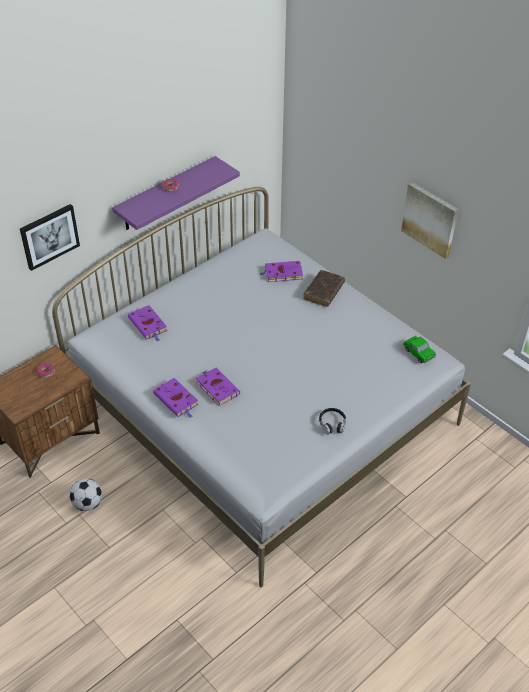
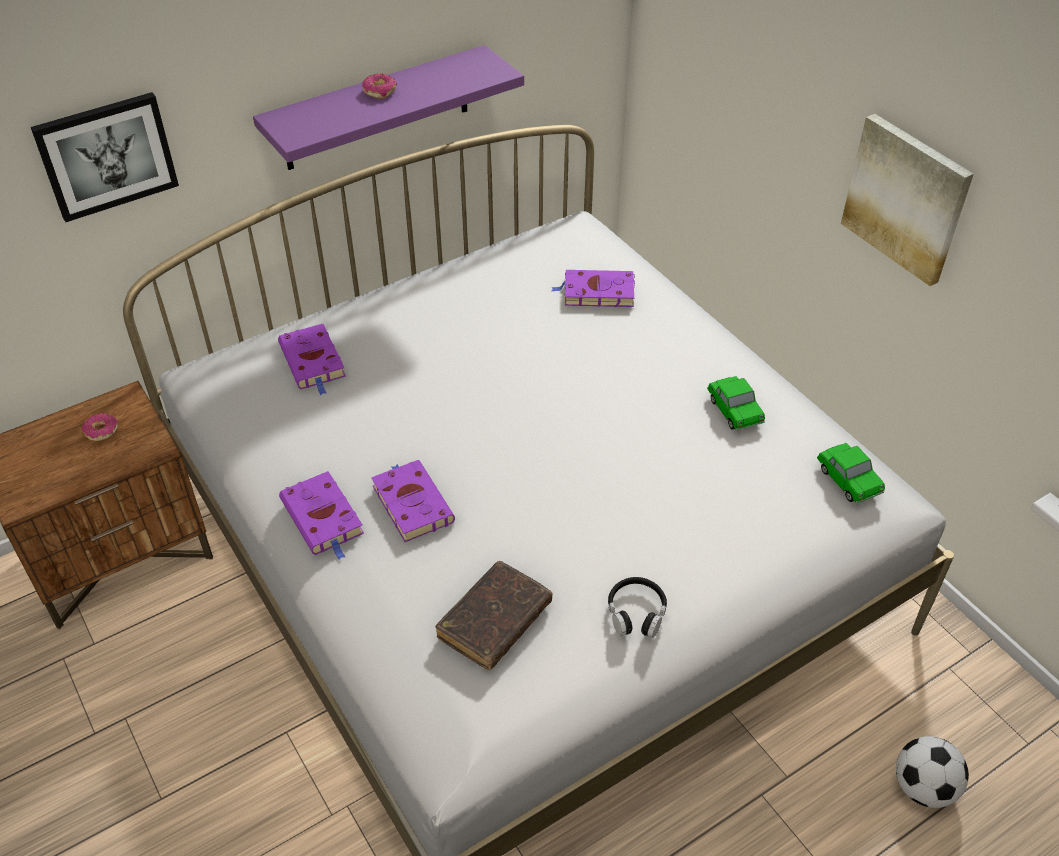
camera: 10 degrees right, 0 degrees up
(88, 504) = (148, 698): football -> football (923, 787)
(323, 292) = (670, 335): brown book -> brown book (494, 622)
(361, 326) = (734, 411): none -> toy car

